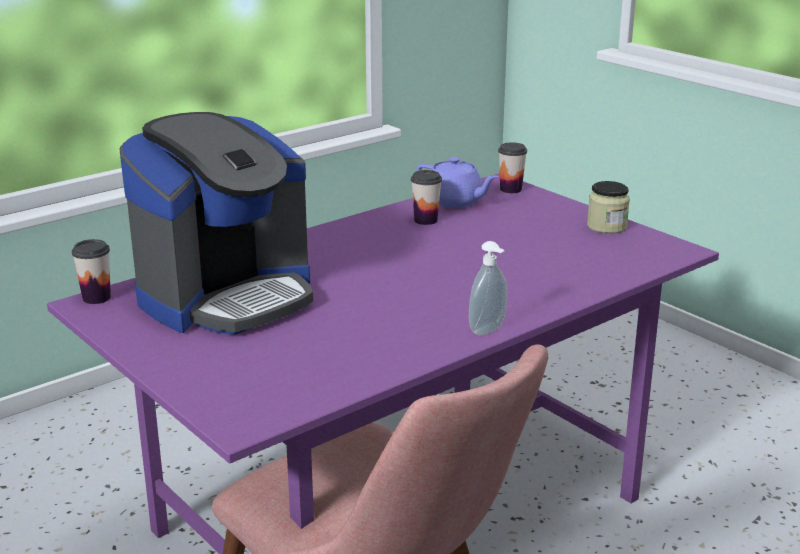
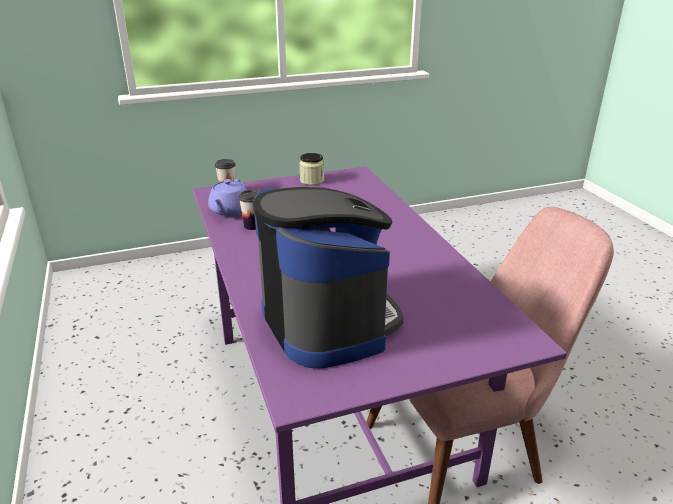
camera: 70 degrees left, 5 degrees up
(96, 298) = (287, 392): cup -> none
(455, 202) = (229, 211): purple teapot -> purple teapot turned 135 degrees clockwise
(489, 331) = (431, 239): soap dispenser -> none

